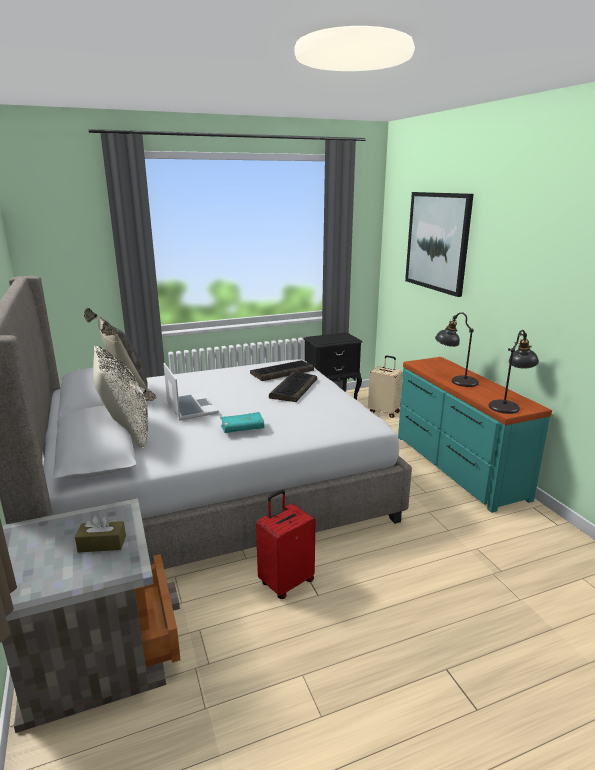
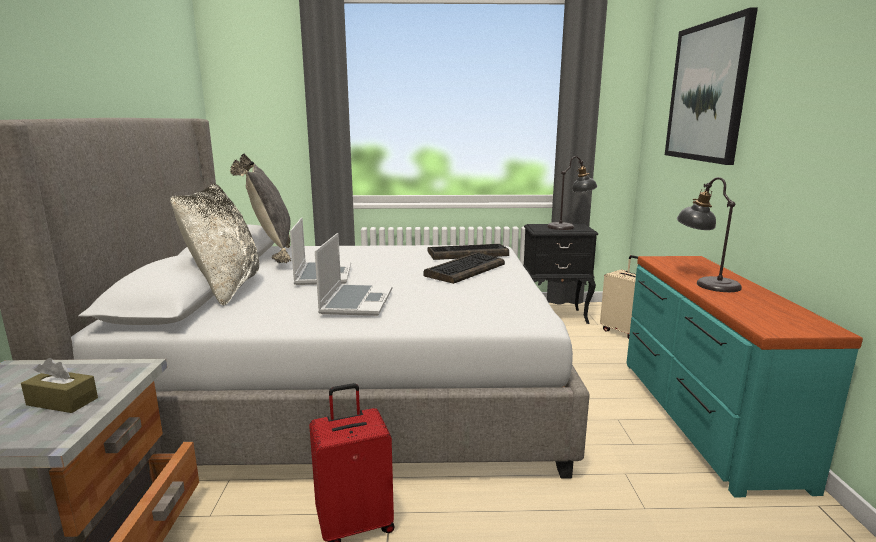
camera: 20 degrees right, 5 degrees down
(242, 428) = (356, 301): turquoise book -> laptop
(509, 403) = (781, 319): grey table lamp -> grey table lamp (570, 226)

